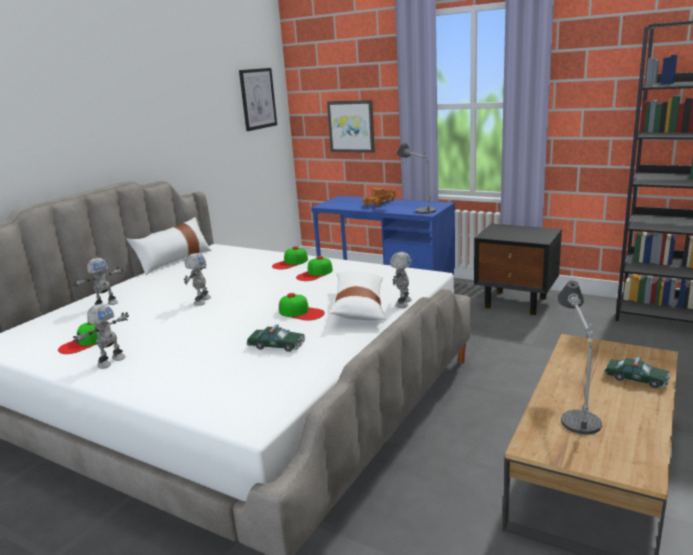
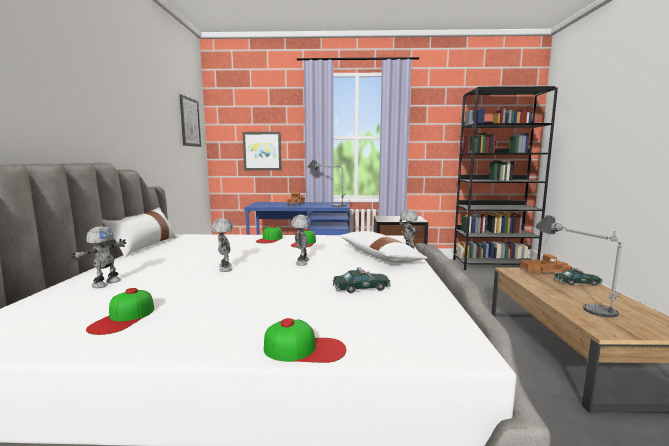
camera: 30 degrees left, 10 degrees down
(110, 361) = (190, 330): toy robot -> toy robot (301, 262)
(301, 312) = (338, 265): cap -> cap (305, 349)
(624, 352) = (544, 271): none -> toy truck

